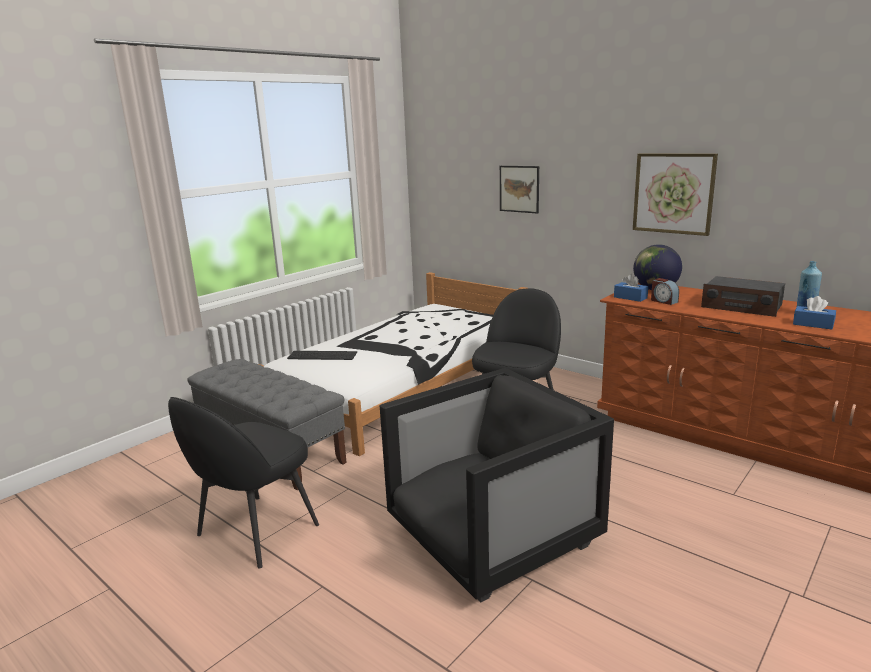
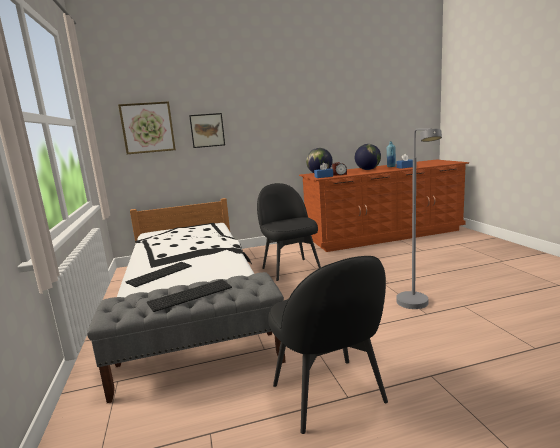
camera: 55 degrees left, 5 degrees down
(259, 383) = (190, 294): none -> keyboard
(492, 538) = (416, 306): black armchair -> grey floor lamp
(673, 193) = (309, 121): picture -> picture (147, 128)
(742, 306) = (368, 169): radio -> globe

